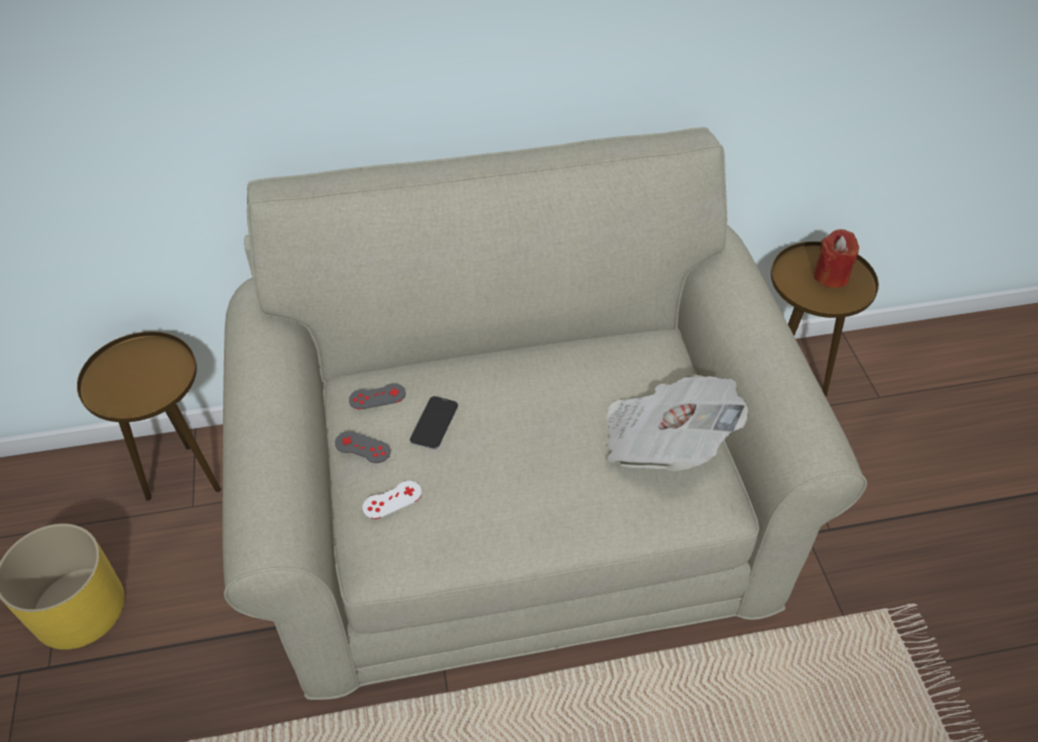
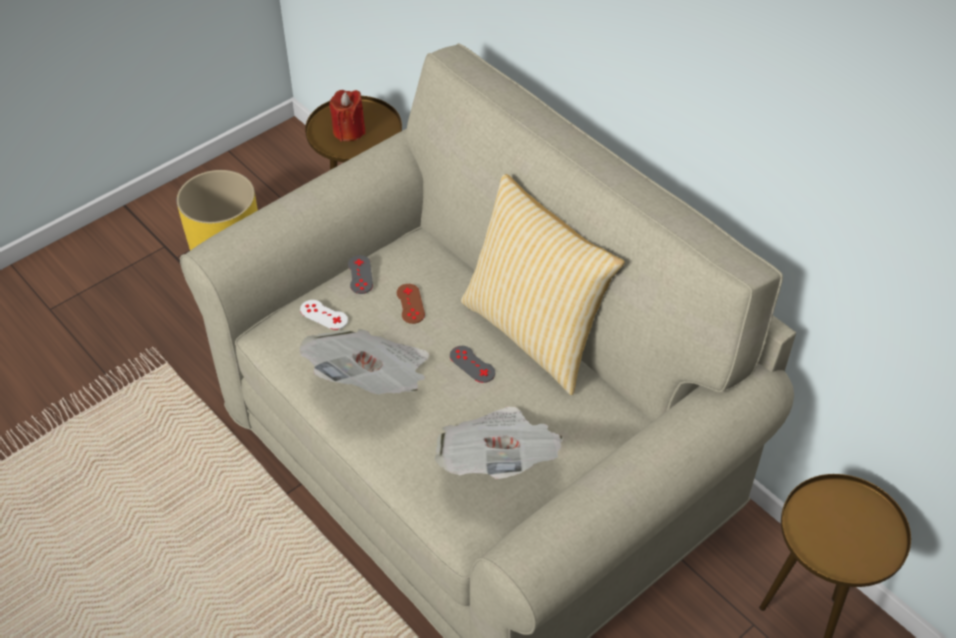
camera: 60 degrees right, 0 degrees up
(377, 396) = (413, 258): grey game controller -> grey game controller (472, 364)
(434, 423) = (410, 304): phone -> brown game controller
(509, 495) = (372, 381): none -> newspaper
(535, 352) = (535, 332): none -> pillow
(830, 276) = (856, 535): red candle -> red candle (349, 131)

